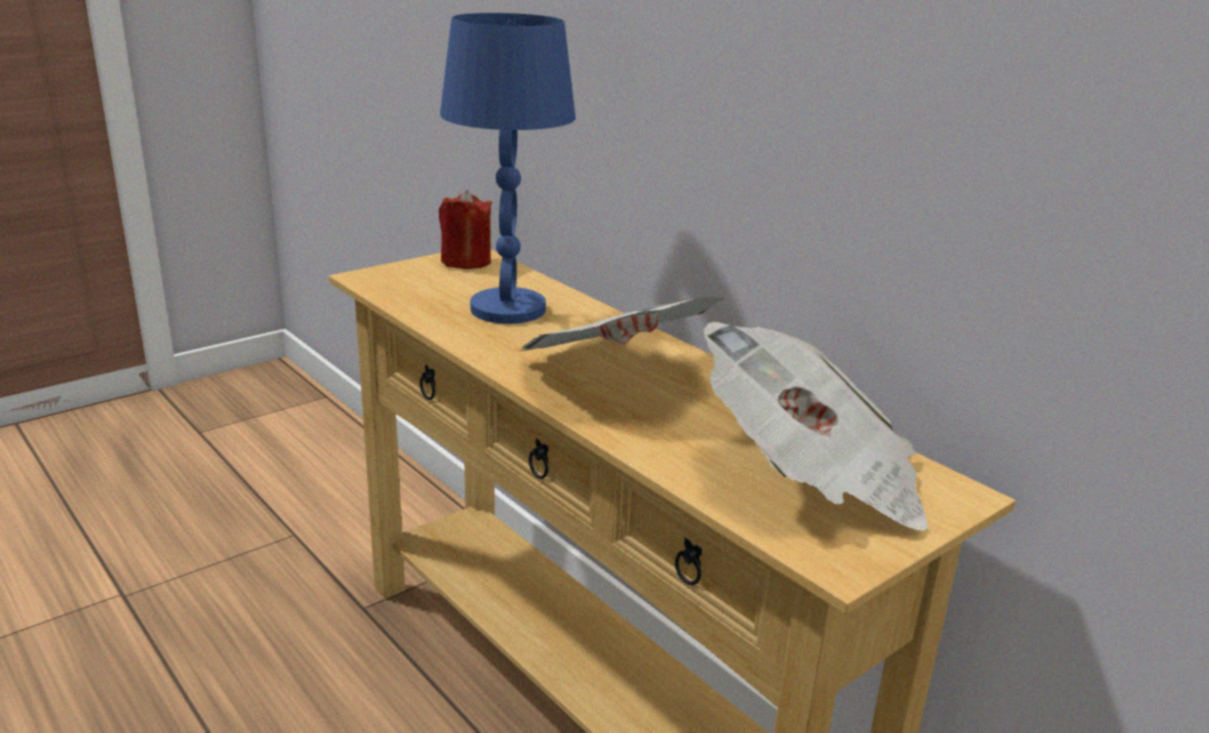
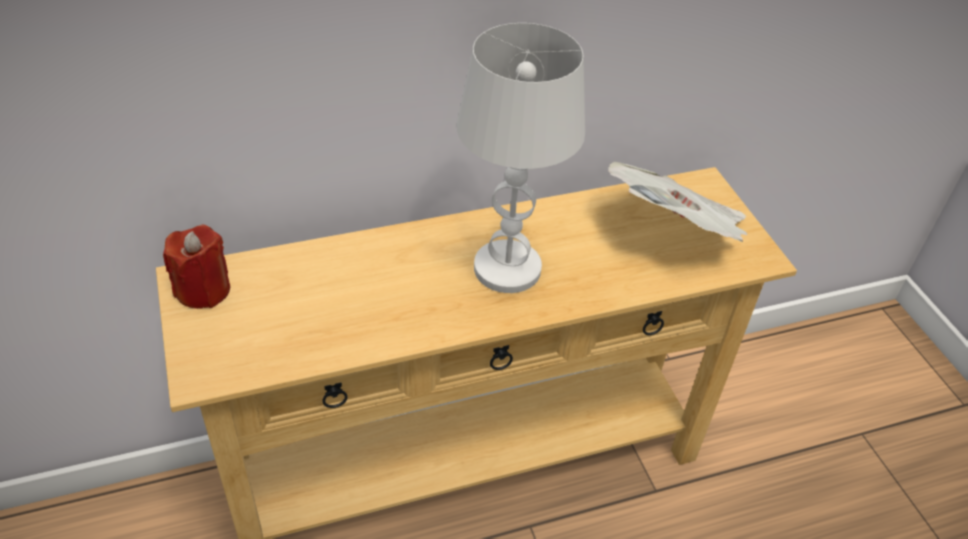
camera: 70 degrees left, 20 degrees up
(507, 309) = (344, 292): blue table lamp -> none
(614, 375) = (506, 269): newspaper -> white table lamp

